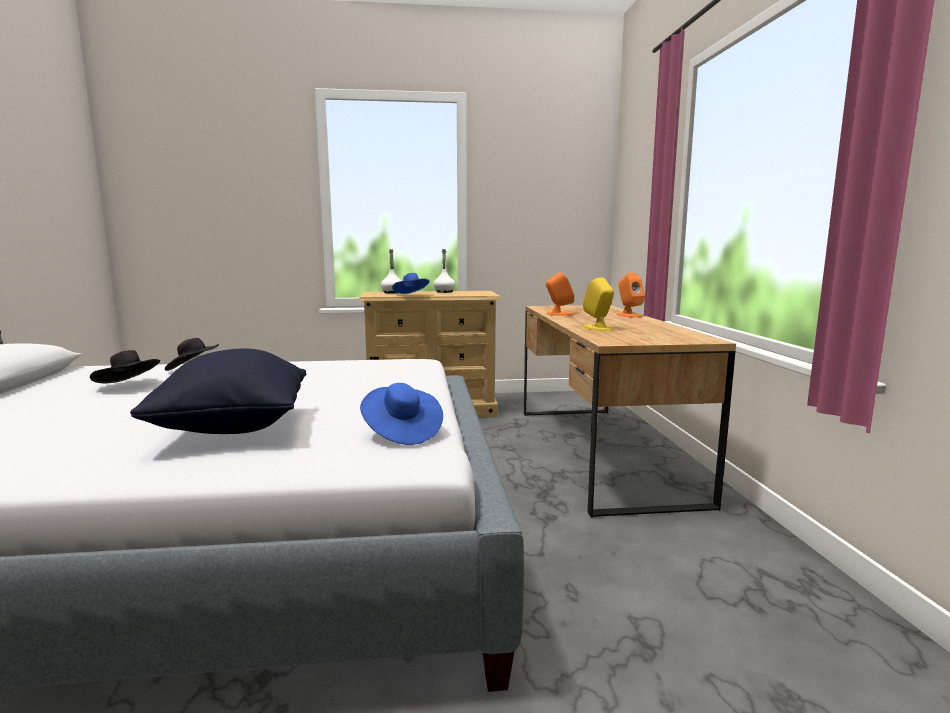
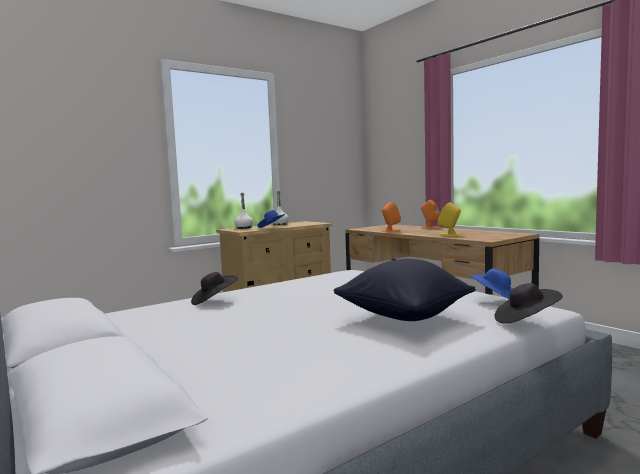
camera: 30 degrees left, 5 degrees down
(129, 386) = (208, 318): black hat -> black hat (526, 320)

